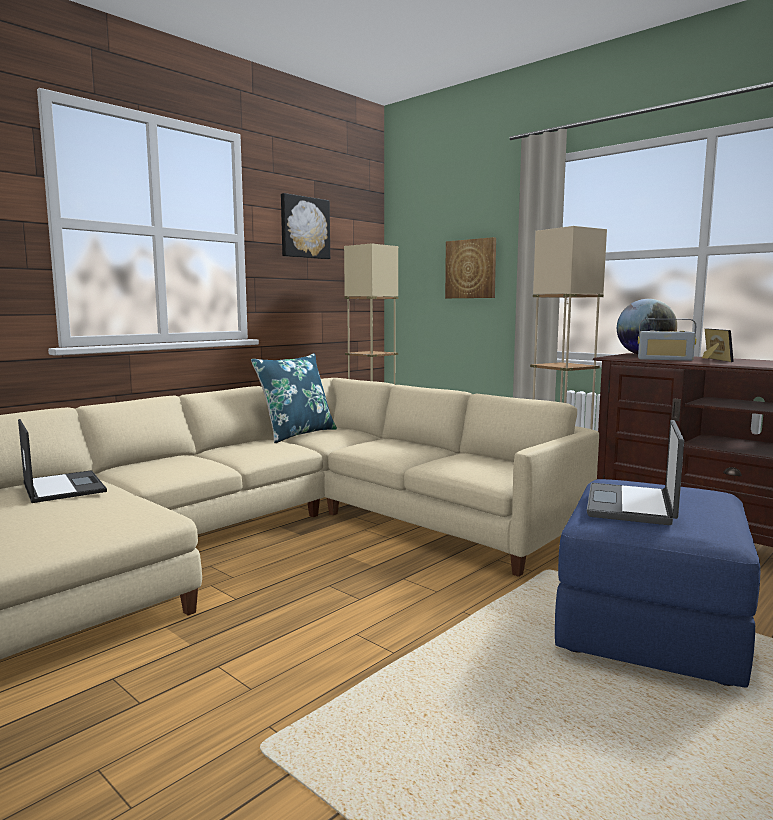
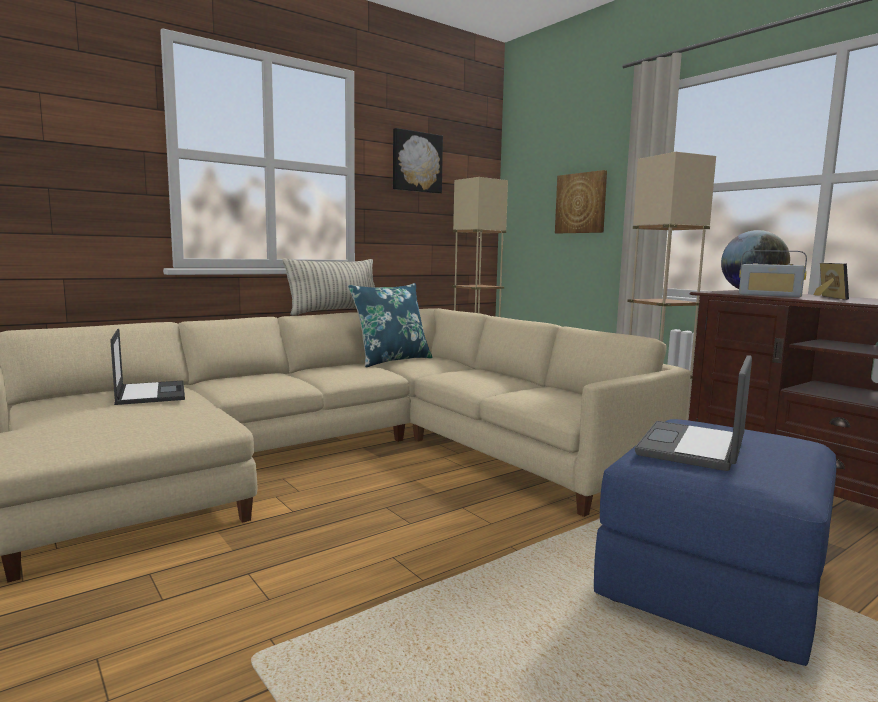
camera: 10 degrees right, 0 degrees up
(234, 387) = (335, 312): none -> pillow

